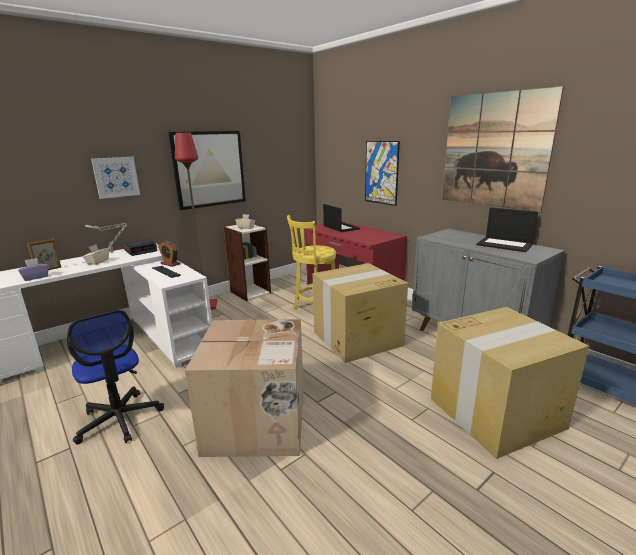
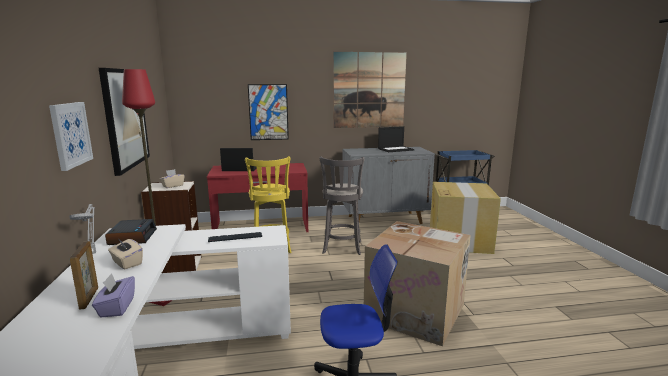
camera: 60 degrees left, 5 degrees down
(170, 264) = (207, 233): alarm clock -> none
(356, 339) = (342, 248): cardboard box -> grey stool

